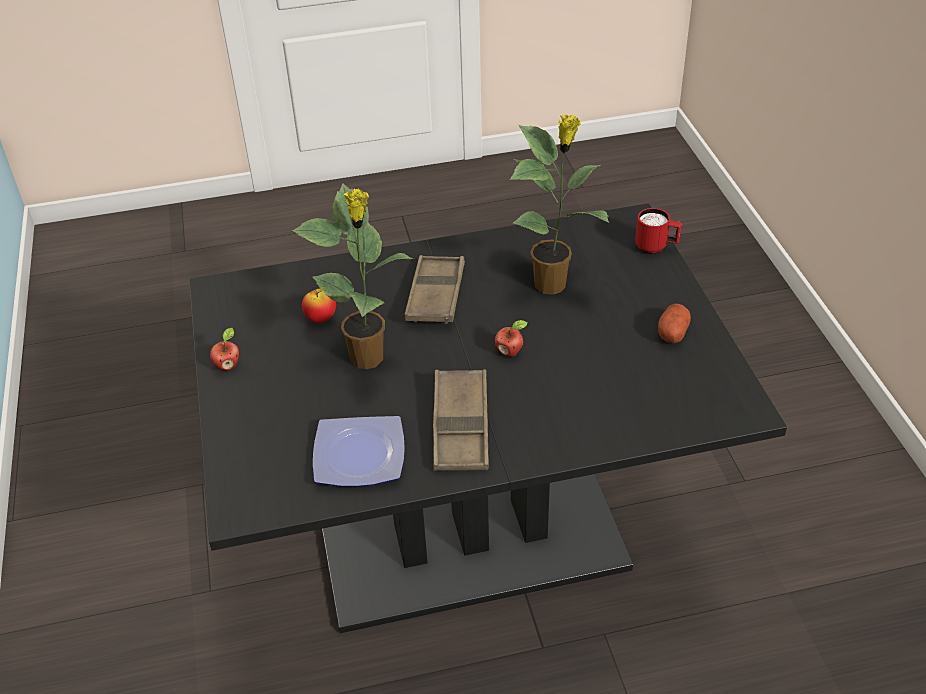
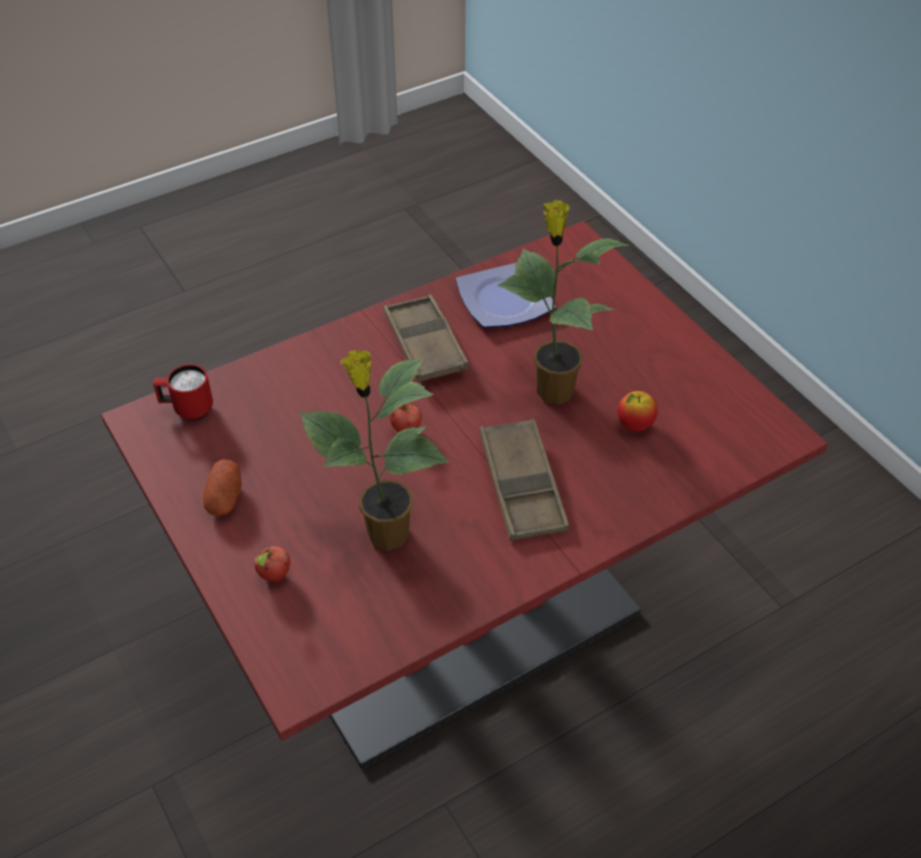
camera: 160 degrees right, 5 degrees up
(228, 365) = (689, 352): apple -> apple (275, 577)
(470, 537) = (460, 623): black dining table -> red dining table
(656, 248) = (258, 633): red mug -> red mug (187, 410)

